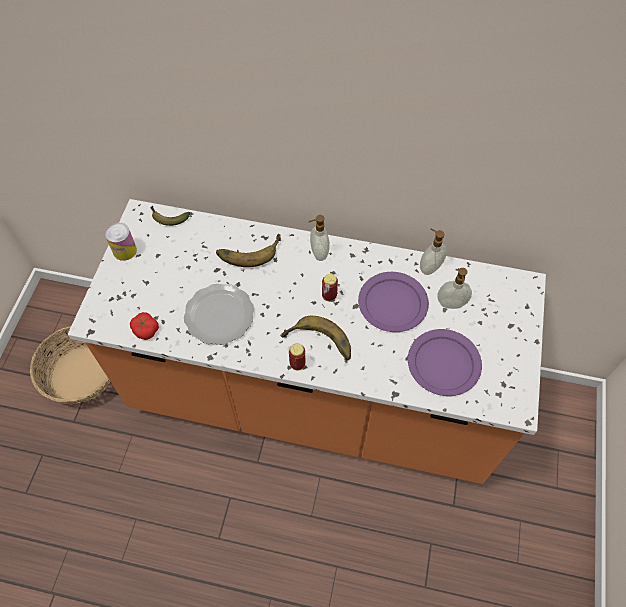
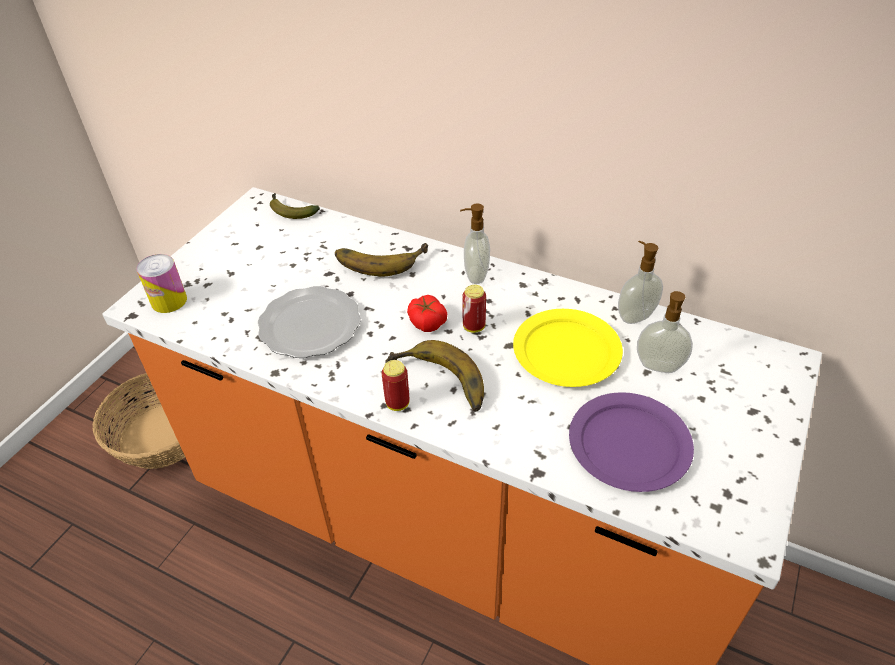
camera: 15 degrees right, 15 degrees down
(125, 250) = (220, 236): can -> can (169, 301)
(145, 330) = (203, 325): tomato -> tomato (427, 321)
(392, 303) = (565, 351): purple plate -> yellow plate

